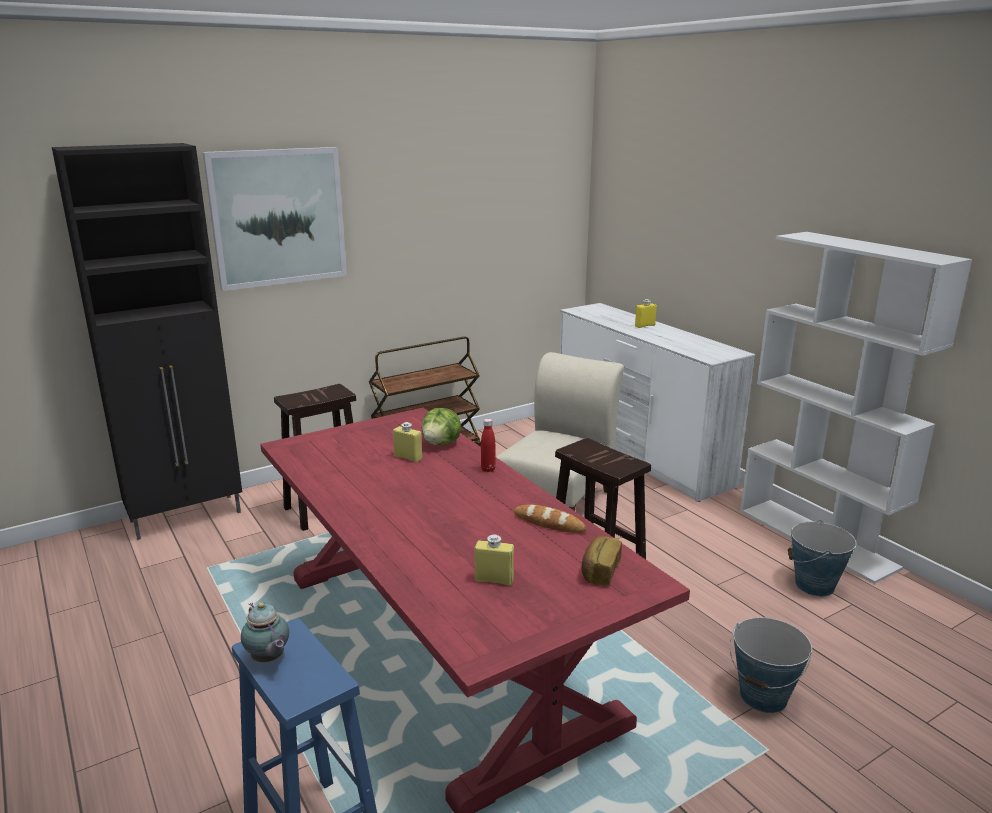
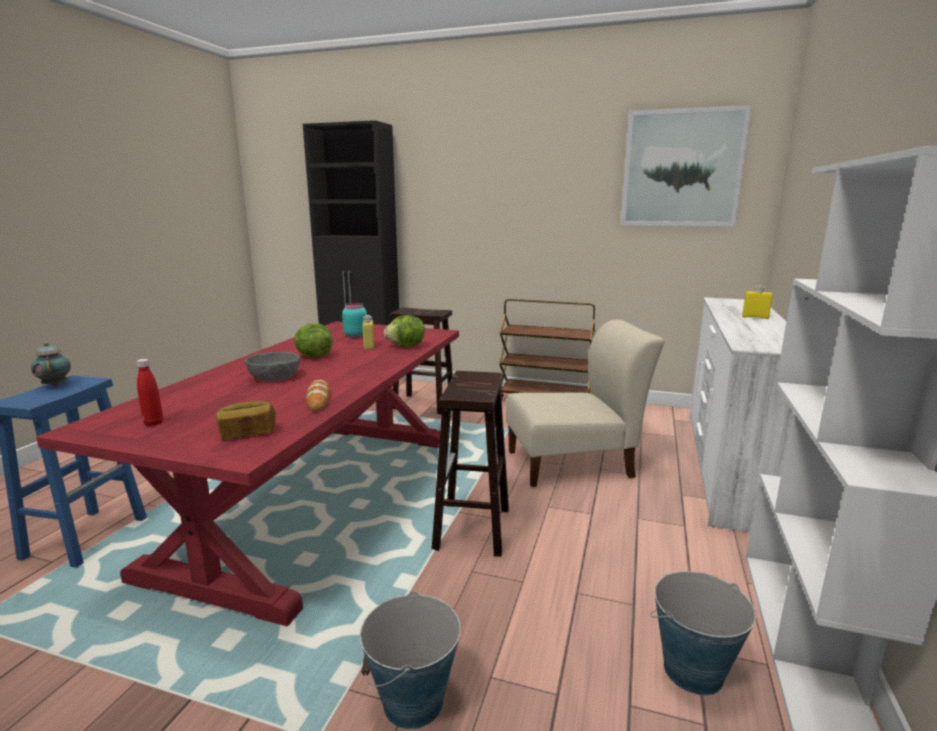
camera: 50 degrees right, 5 degrees down
(268, 659) = (56, 385): teapot -> teapot turned 135 degrees clockwise
(278, 217) = (452, 182): picture -> picture (681, 168)
(354, 452) = (355, 336): none -> turquoise jar
(401, 491) = (313, 356): none -> lettuce
(447, 526) = (274, 377): none -> grey bowl
(488, 469) = (385, 364): red bottle -> red bottle (153, 423)
(494, 580) = (202, 406): yellow bottle -> none

